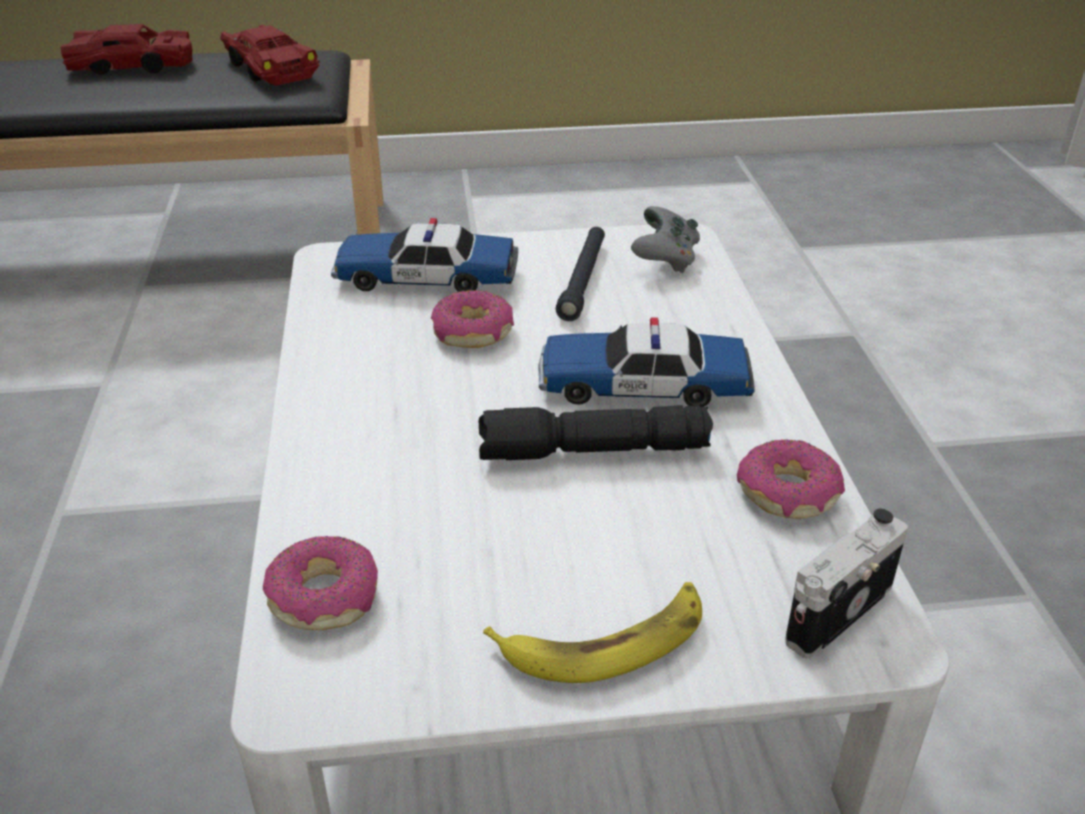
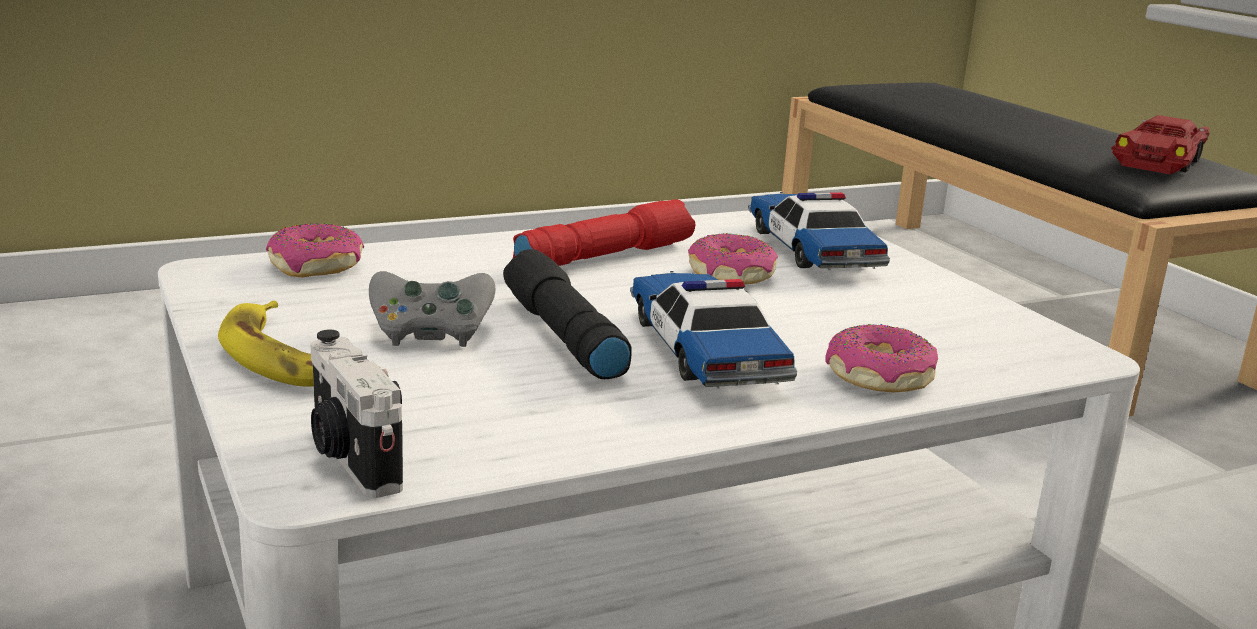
camera: 70 degrees right, 15 degrees down
(132, 66) = (1065, 126): red toy car -> none
(389, 388) = (604, 256): none -> red flashlight
(583, 280) = (894, 311): black flashlight -> none
(665, 259) = (1004, 348): grey game controller -> grey game controller (430, 335)
(788, 493) = (548, 431): donut -> donut (878, 377)
(834, 610) = (351, 458): camera -> camera turned 150 degrees counterclockwise

